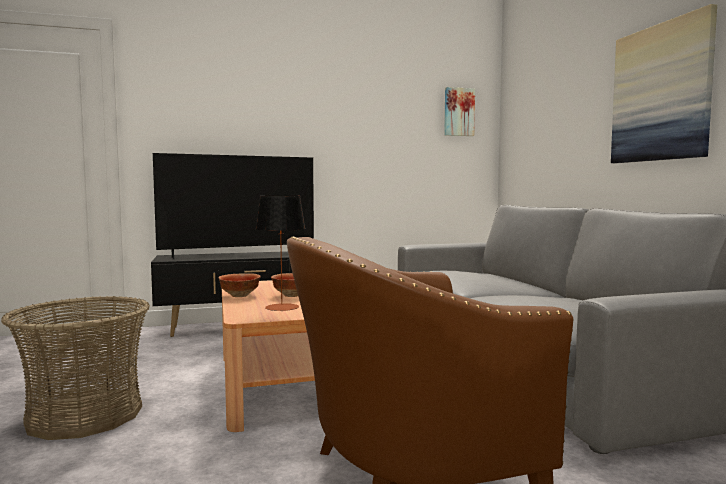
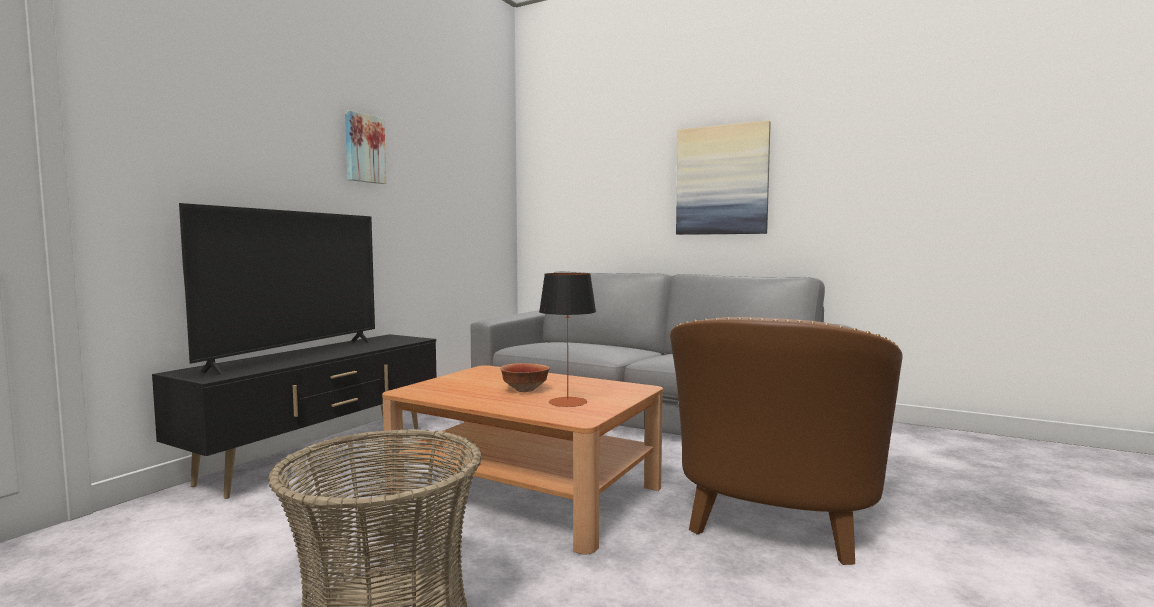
camera: 45 degrees left, 0 degrees up
(240, 296) = (475, 401): bowl -> none
(458, 112) = (488, 170): picture -> picture (364, 148)

